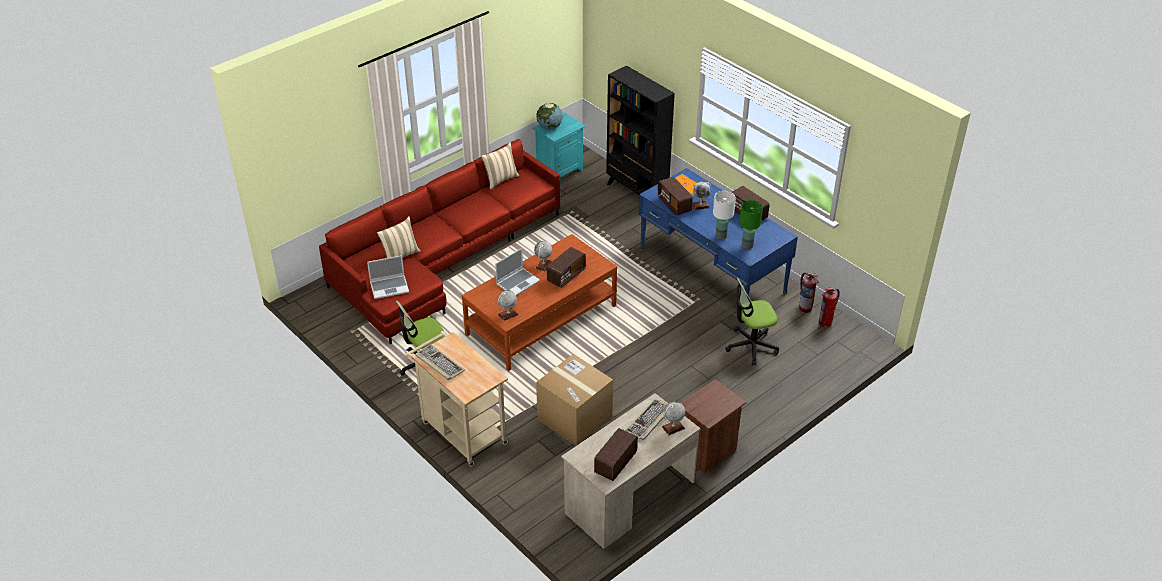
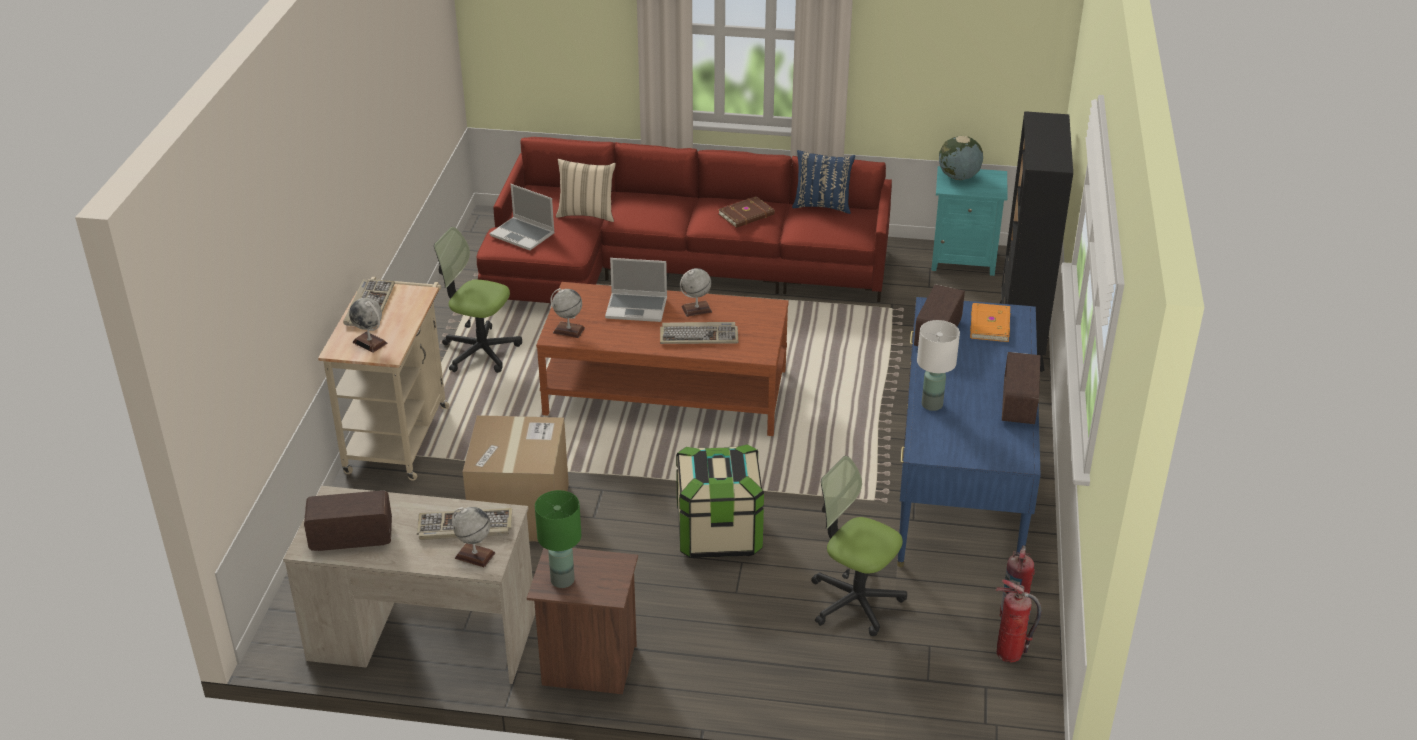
camera: 50 degrees right, 5 degrees down
(478, 206) = (747, 215): none -> brown book
(500, 179) = (822, 205): beige pillow -> blue pillow
(566, 276) = (699, 336): radio -> keyboard
(664, 361) = (719, 533): none -> storage box
(700, 205) = (971, 356): globe -> globe (370, 342)
(747, 245) = (945, 437): green table lamp -> green table lamp (562, 580)

